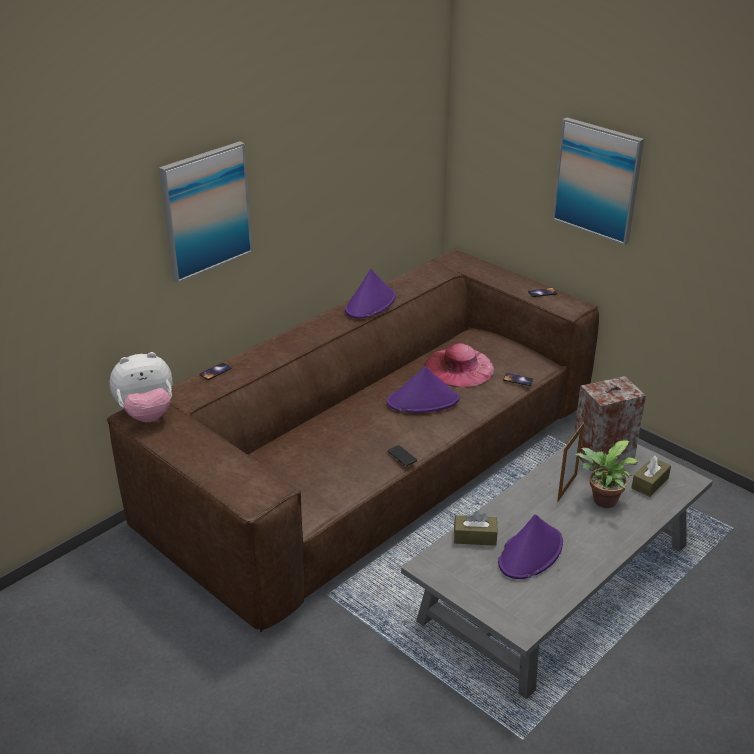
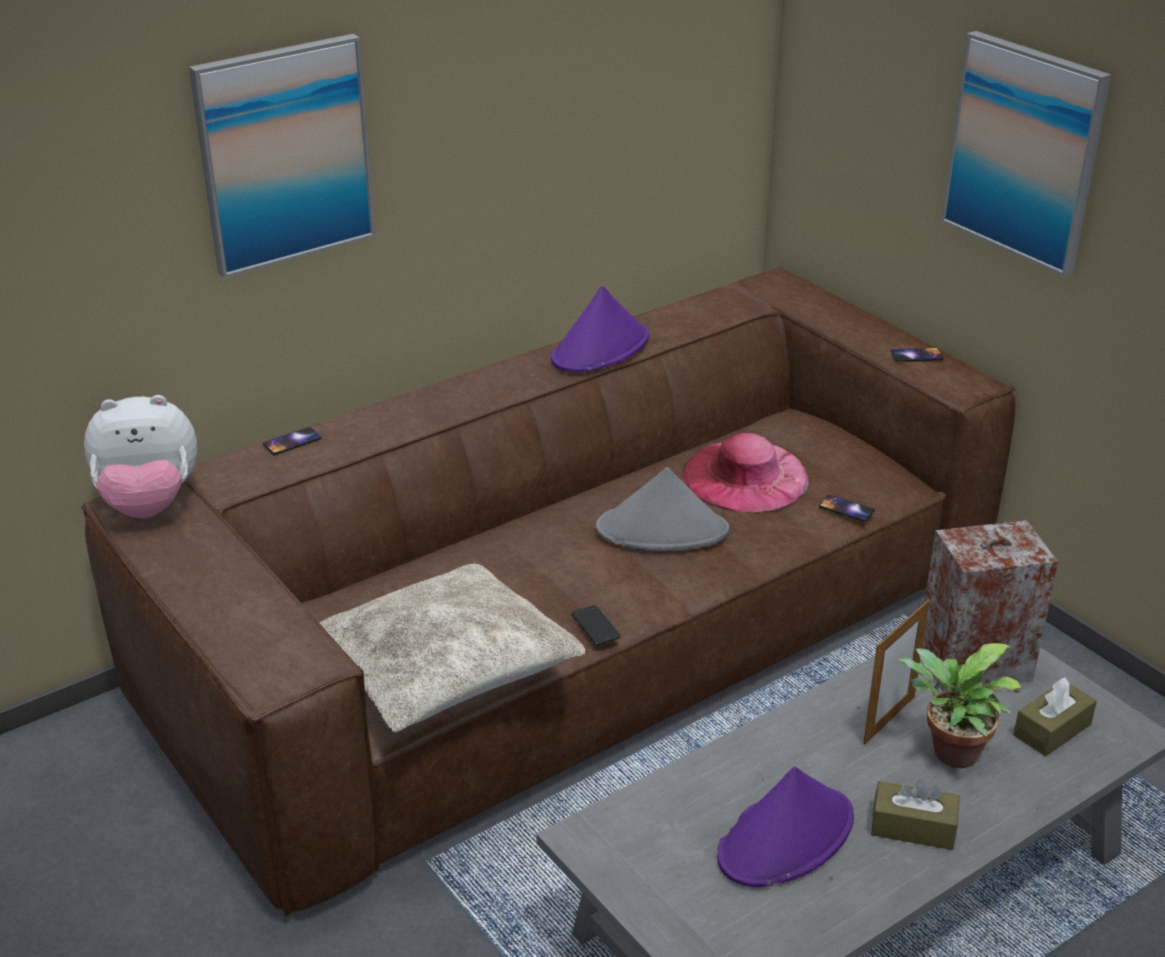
camera: 10 degrees right, 0 degrees up
(328, 489) = (444, 671): none -> beige pillow
(423, 401) = (663, 530): purple hat -> grey hat
(475, 537) = (689, 793): brown tissue box -> brown tissue box (913, 827)

